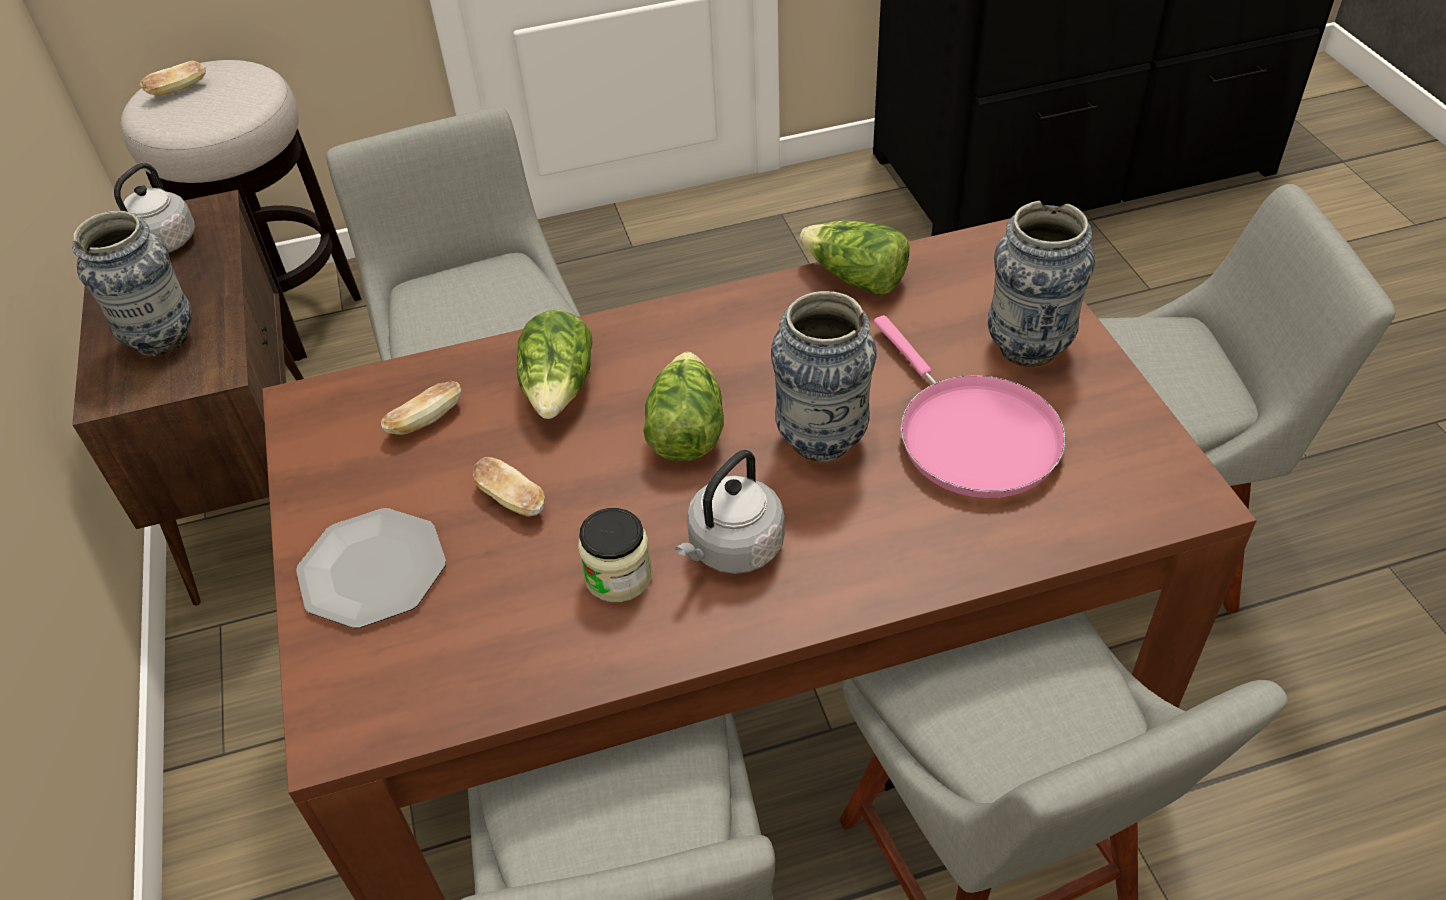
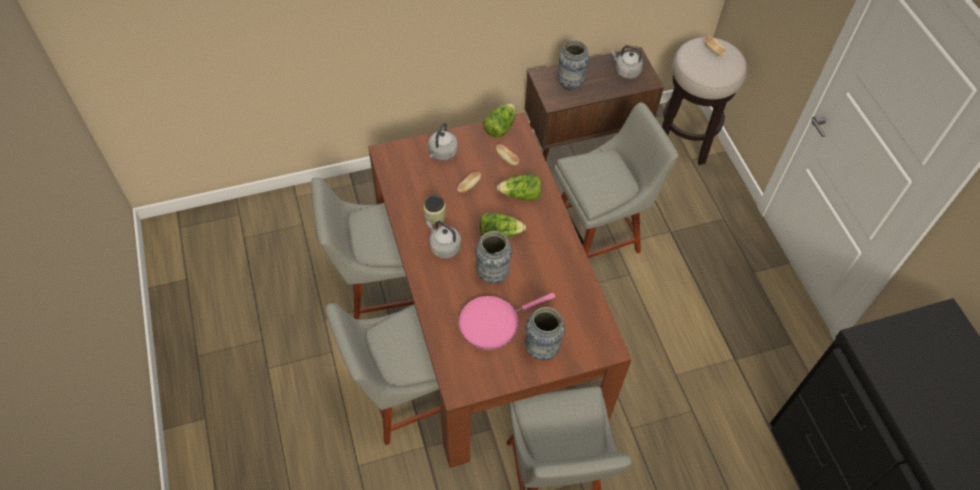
camera: 85 degrees right, 10 degrees up
(373, 570) = (442, 153): plate -> grey kettle
(855, 278) = (585, 291): lettuce -> lettuce (499, 127)

